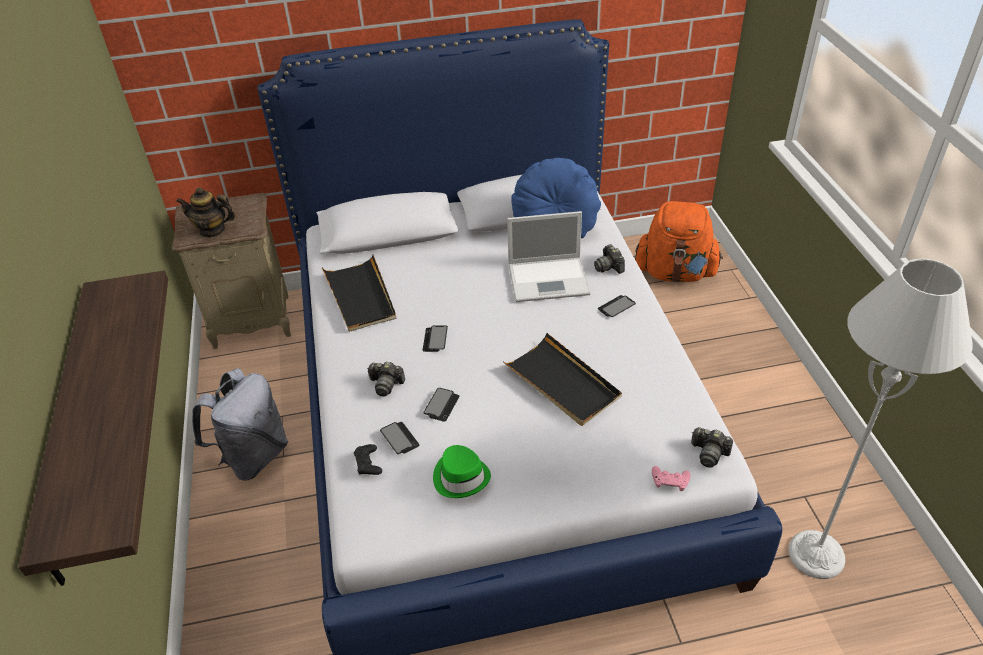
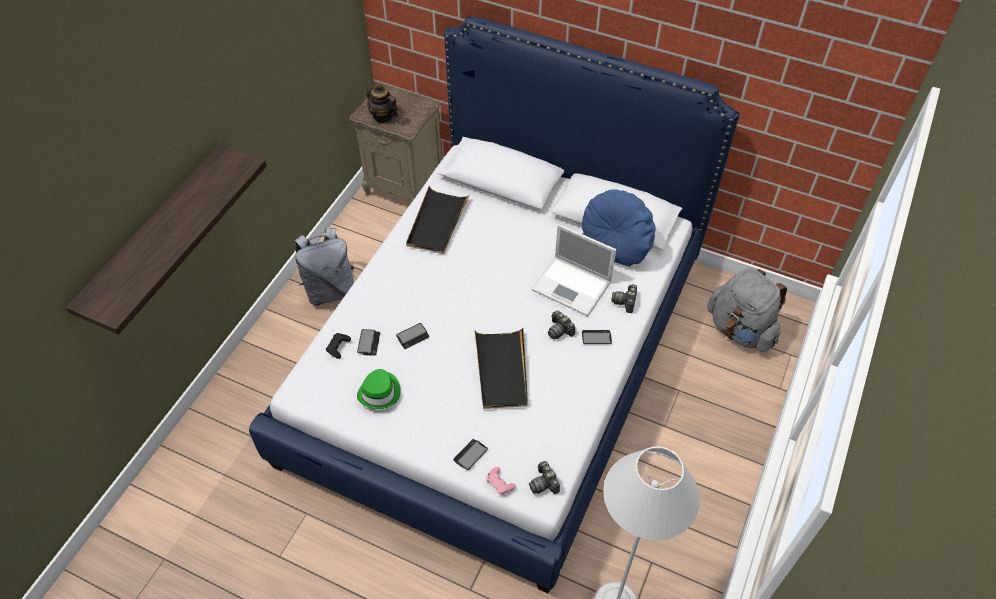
camera: 35 degrees right, 10 degrees up
(386, 384) = (395, 299): camera -> camera (560, 330)
(435, 339) = (453, 286): phone -> phone (470, 455)
(675, 273) = (740, 330): orange backpack -> grey backpack

